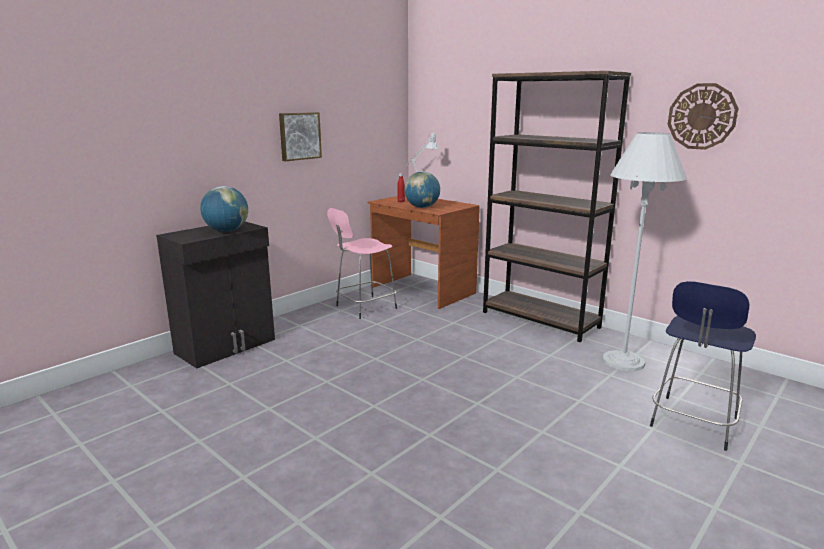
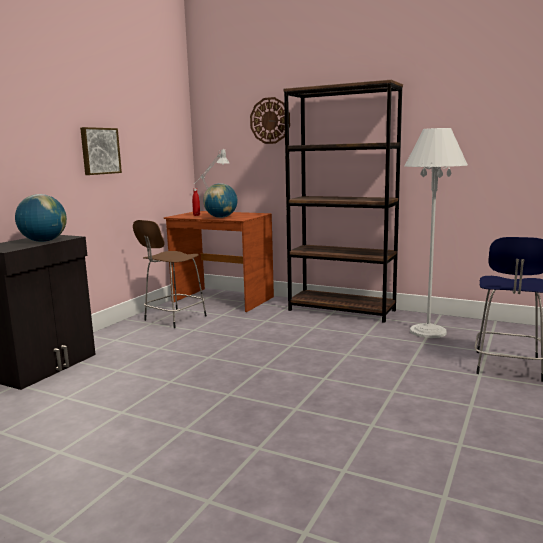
camera: 15 degrees left, 5 degrees down
(364, 307) = (173, 319): pink stool -> brown stool
(702, 116) = (465, 117): wall clock -> wall clock (270, 120)

